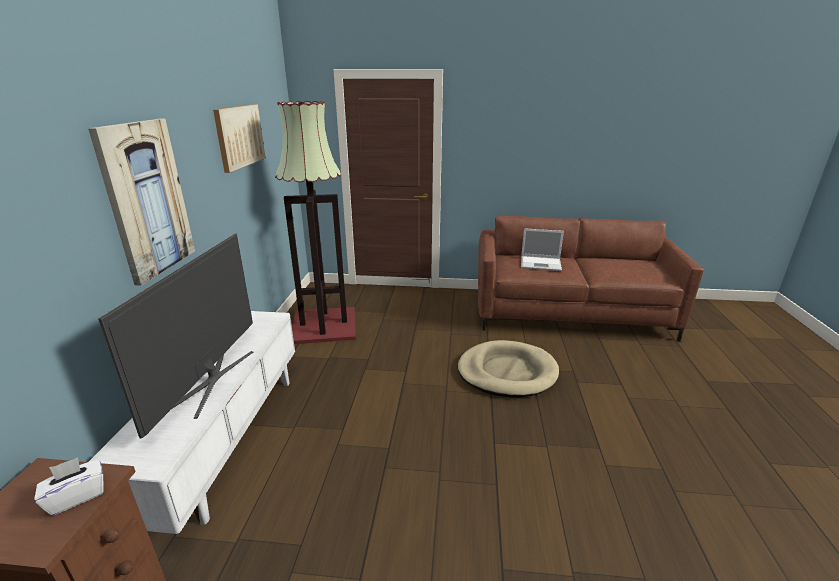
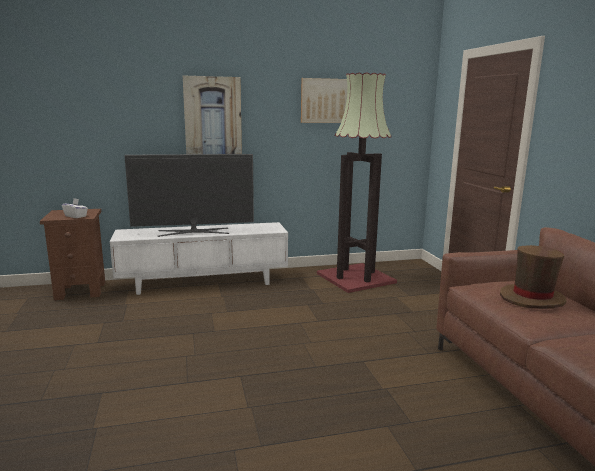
camera: 70 degrees right, 10 degrees down
(507, 372) = (363, 372): beige dog bed -> none
(541, 264) = (532, 298): laptop -> brown hat

